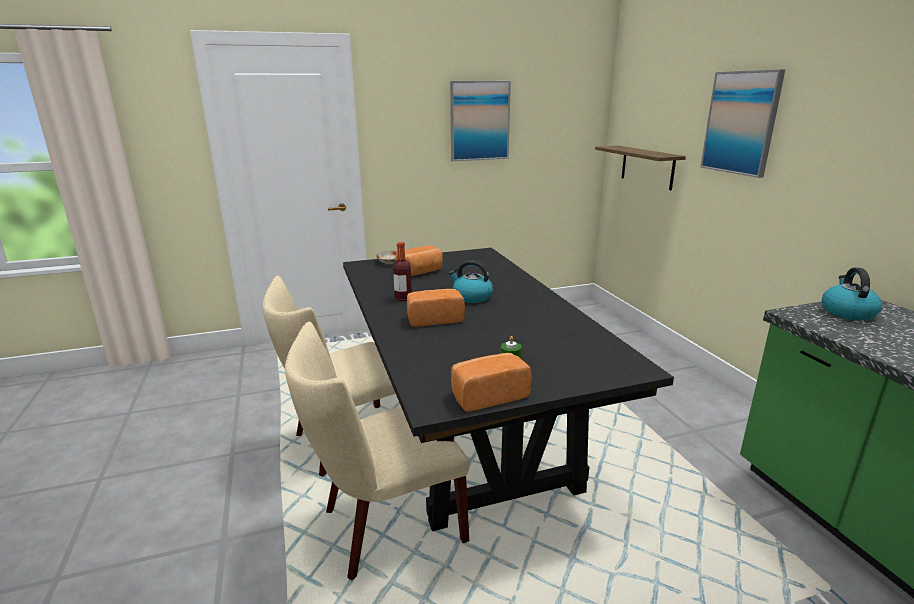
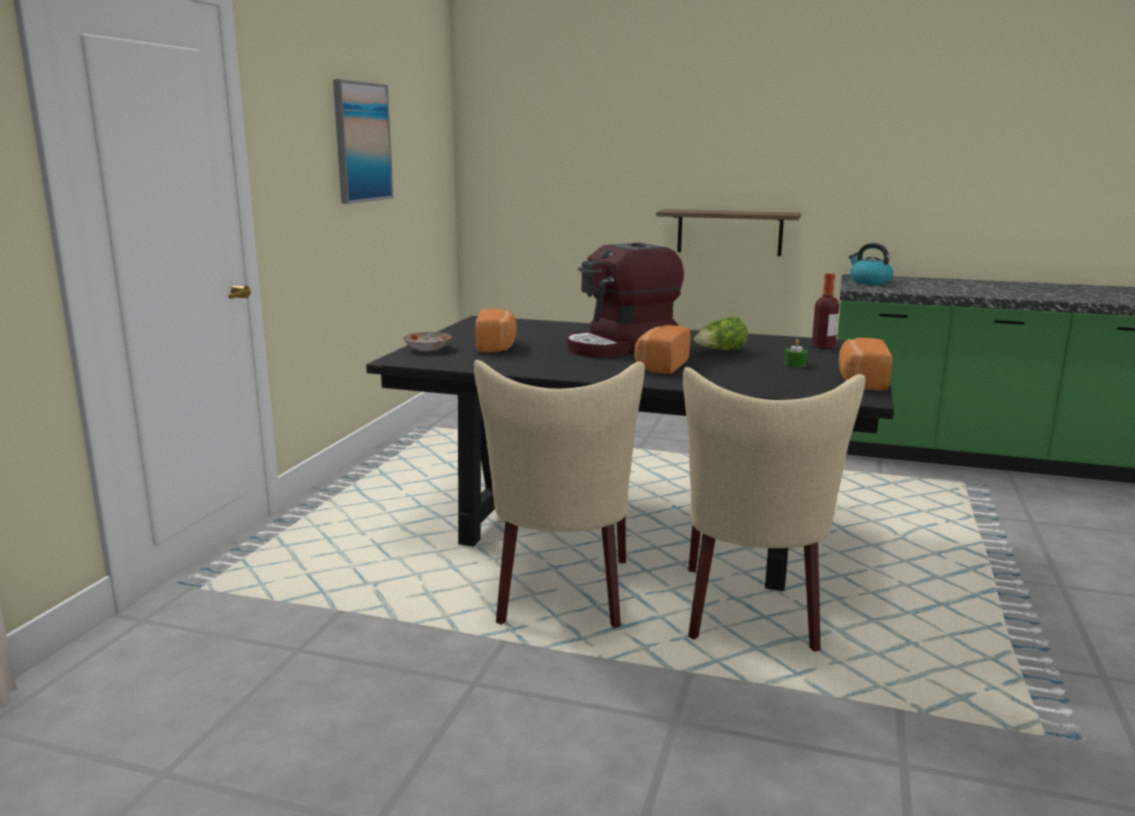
camera: 55 degrees left, 5 degrees down
(403, 298) = (573, 364): bottle -> bottle (823, 346)
(471, 297) = (621, 347): kettle -> coffee machine
(511, 325) = (720, 351): none -> lettuce
(647, 167) = (543, 198): shelf -> shelf (729, 232)
(741, 123) = (677, 137): picture -> none

